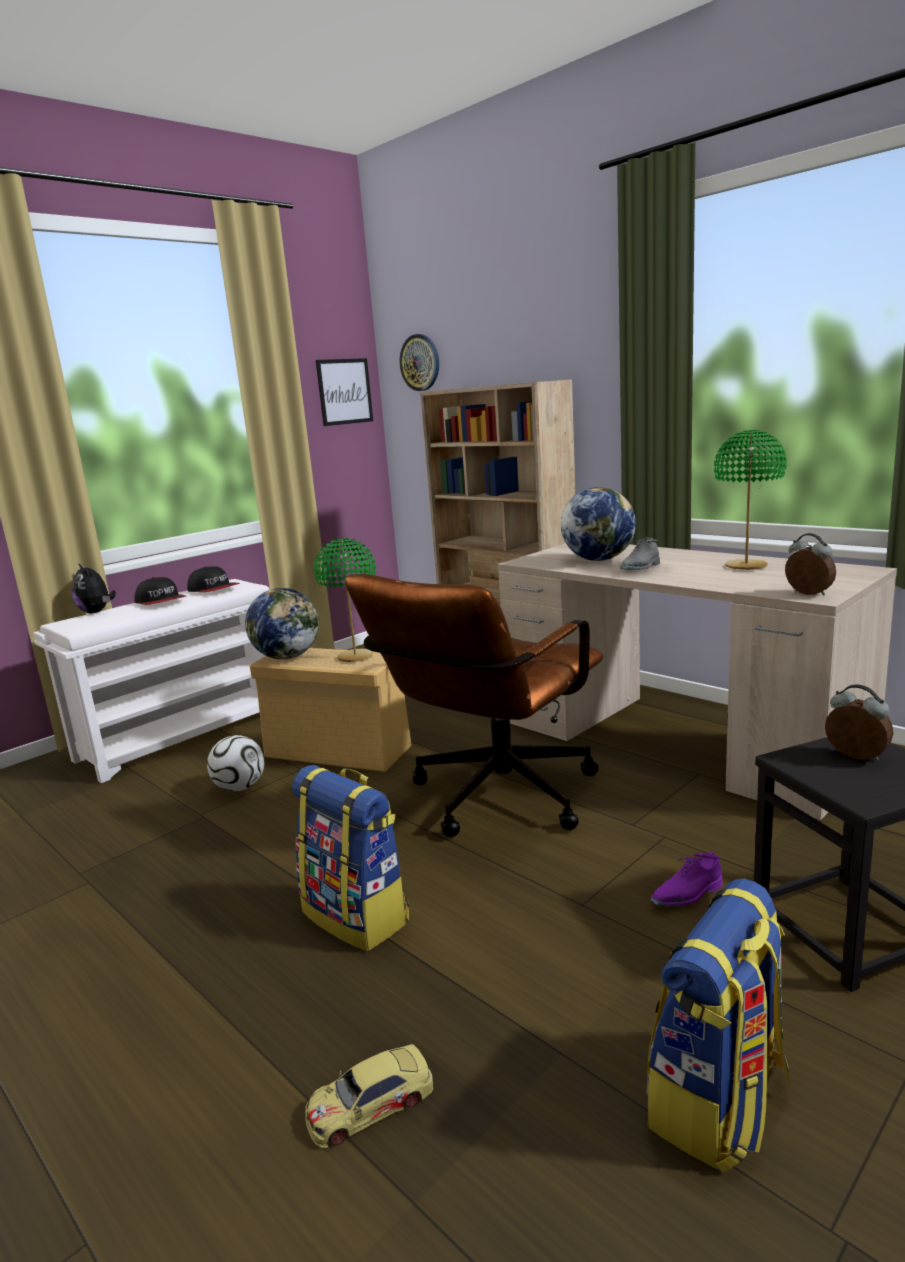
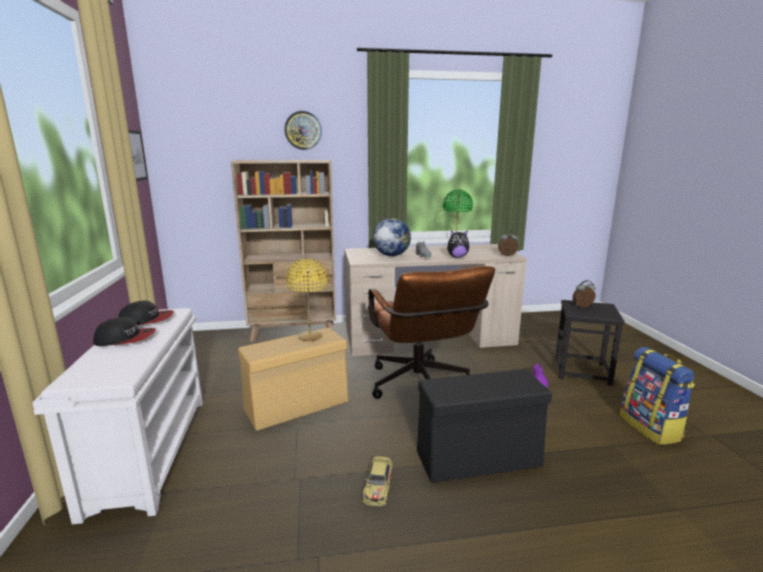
camera: 55 degrees left, 0 degrees up
(97, 612) = (77, 363): plush toy -> plush toy (457, 257)
(240, 788) = (283, 452): football -> none
(287, 657) = (265, 350): globe -> none
(355, 656) = (310, 336): green table lamp -> yellow table lamp
(358, 916) = (480, 458): backpack -> black storage box
(370, 1103) = (619, 501): toy car -> toy car (378, 485)
(420, 362) = (194, 139): wall clock -> wall clock (303, 130)

